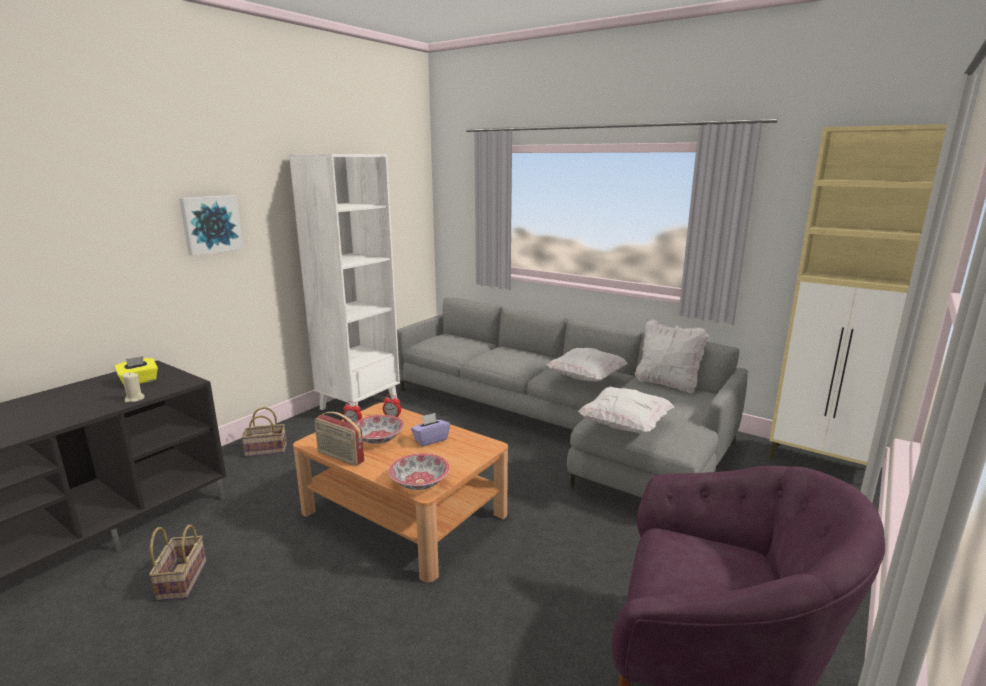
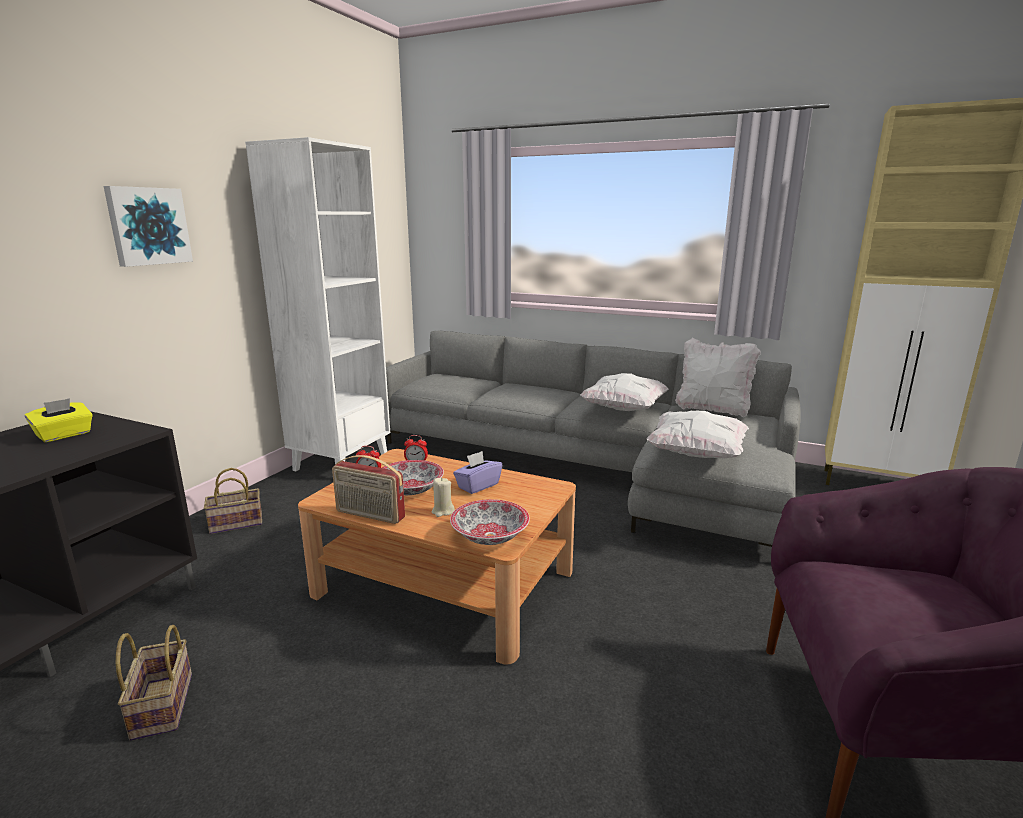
camera: 10 degrees left, 0 degrees up
(134, 399) = (65, 456): beige candle -> beige candle (442, 511)

